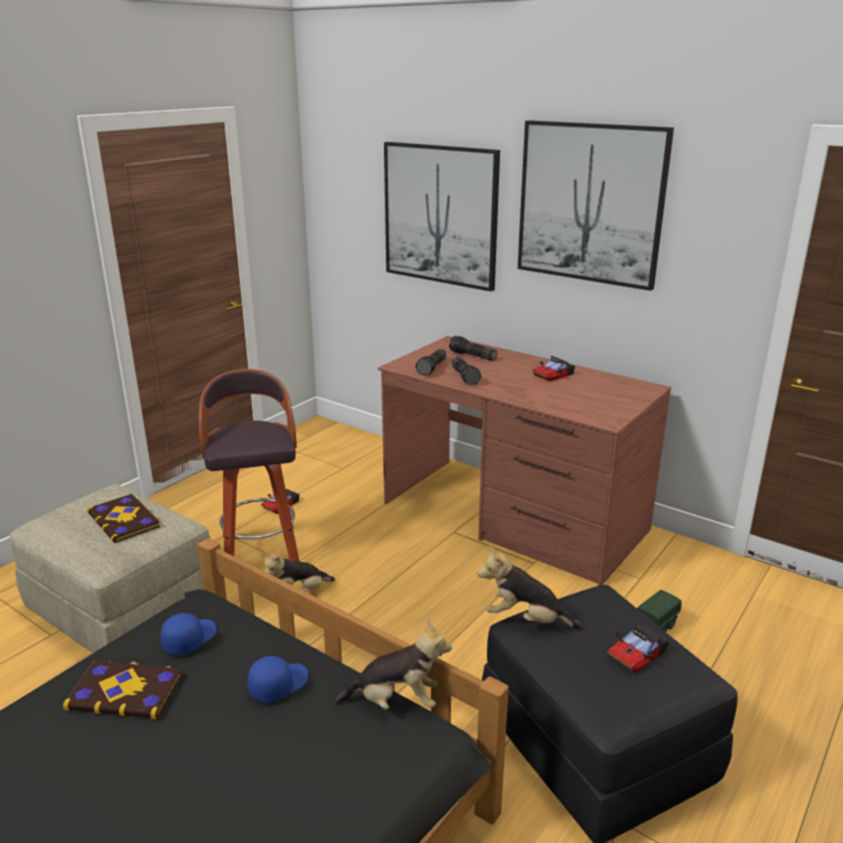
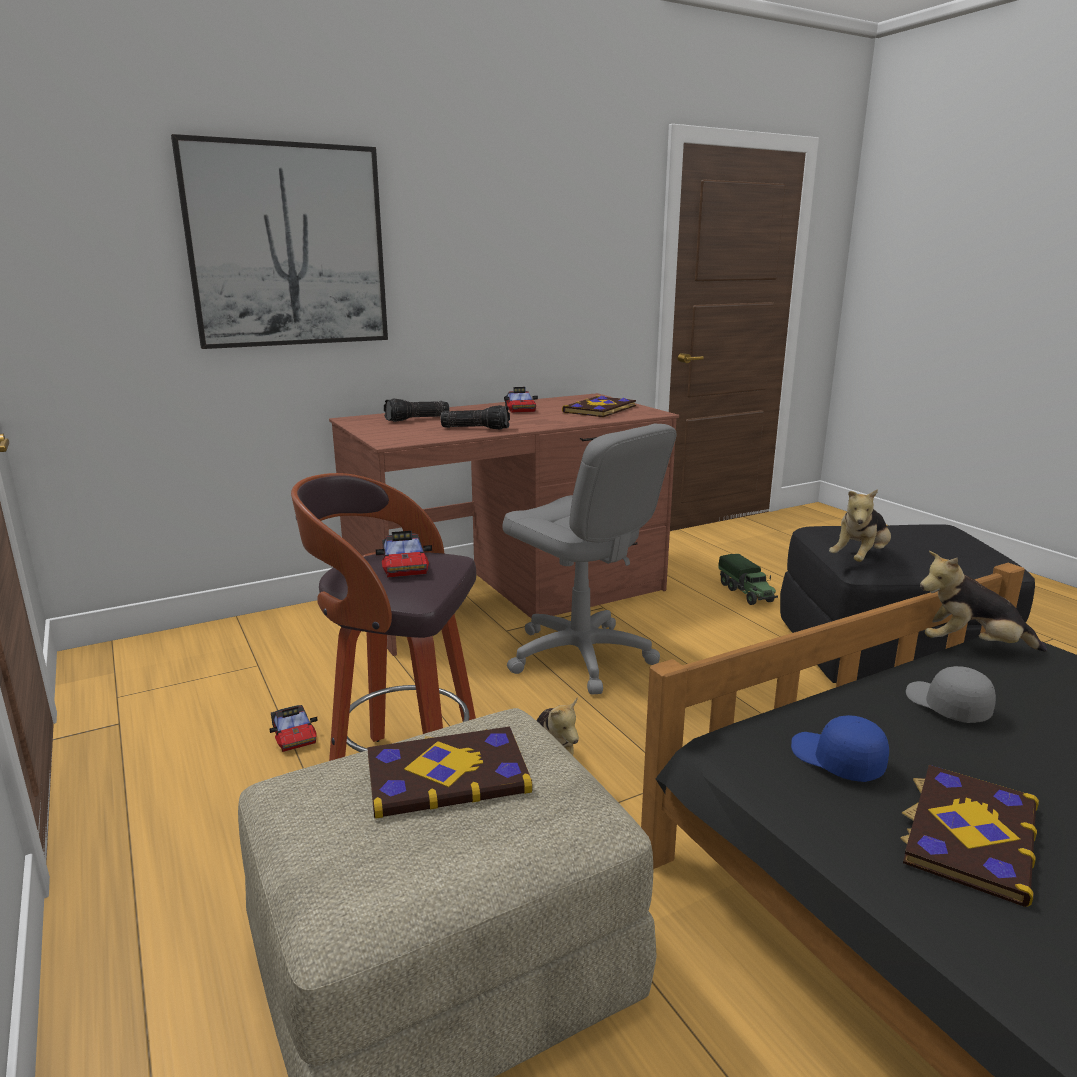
camera: 65 degrees left, 5 degrees down
(278, 684) = (946, 706): blue cap -> grey cap
(396, 701) = (971, 646): plush toy -> plush toy turned 105 degrees counterclockwise
(433, 368) = (427, 433): flashlight -> none
(440, 572) = (580, 656): none -> grey office chair
(590, 203) = (493, 211): picture -> none
(592, 400) = (601, 409): none -> book
(637, 654) = (918, 535): toy car -> toy car (404, 564)

